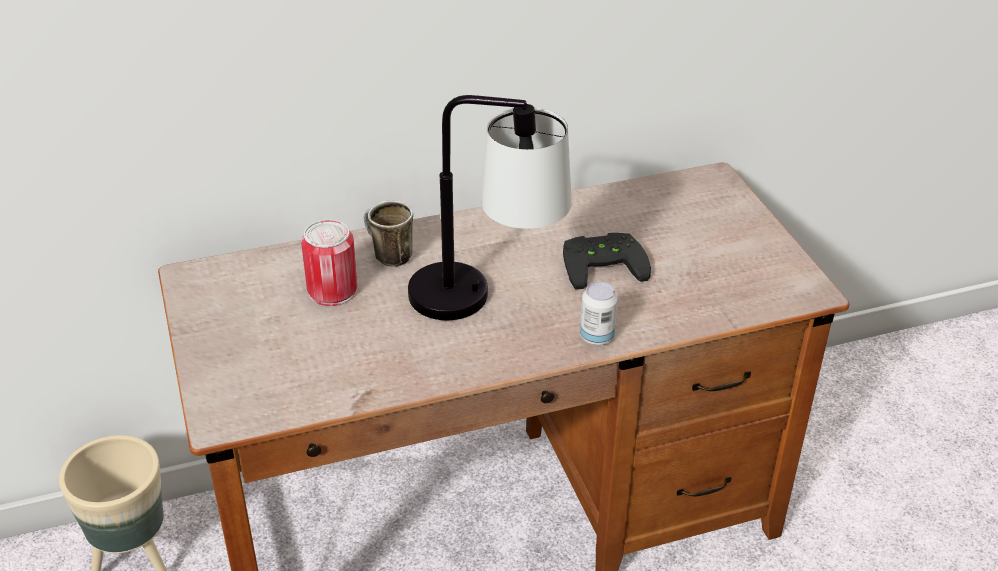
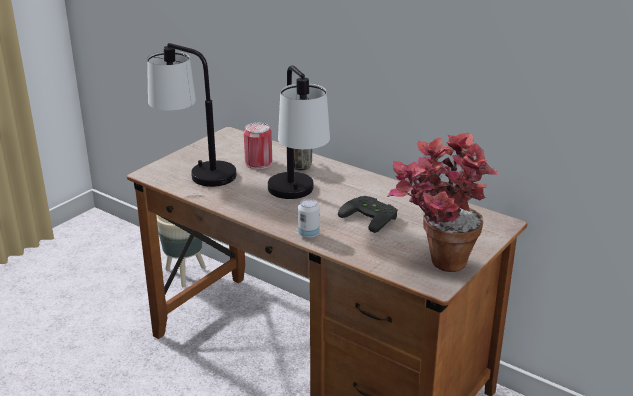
camera: 55 degrees right, 10 degrees down
(282, 366) = (195, 172): none -> table lamp
(762, 271) = (434, 264): none -> potted plant

